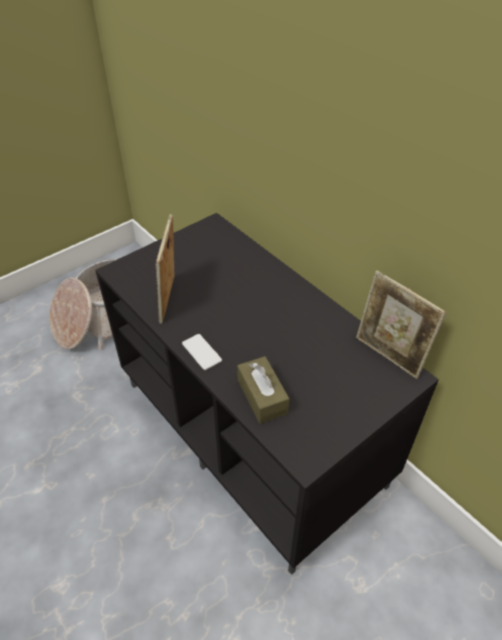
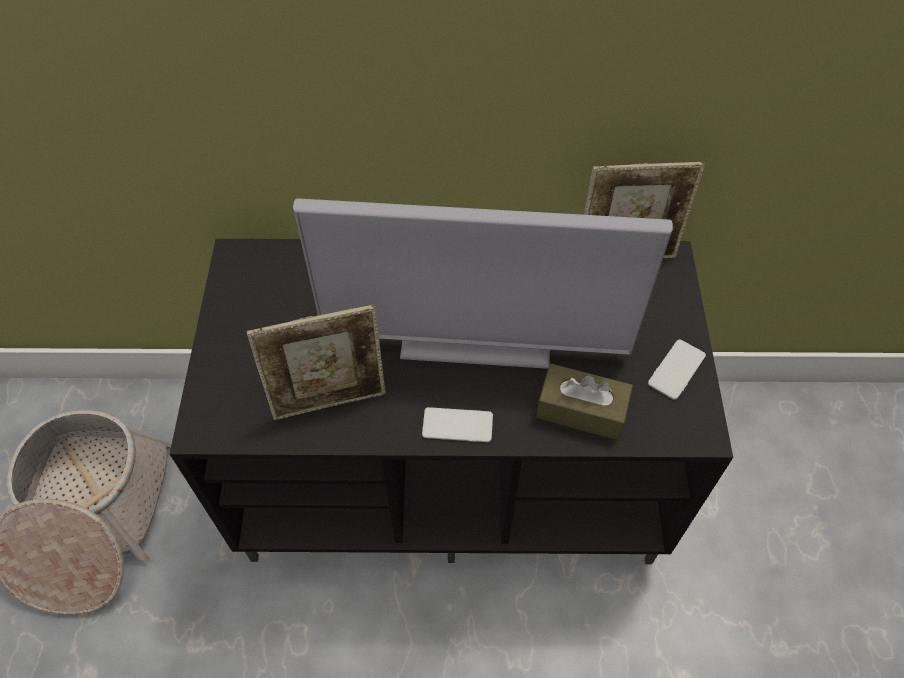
camera: 50 degrees left, 10 degrees up
(170, 300) = (330, 400): picture frame -> picture frame turned 60 degrees counterclockwise
(259, 329) = (476, 341): none -> television
(336, 425) = (676, 370): none -> phone

